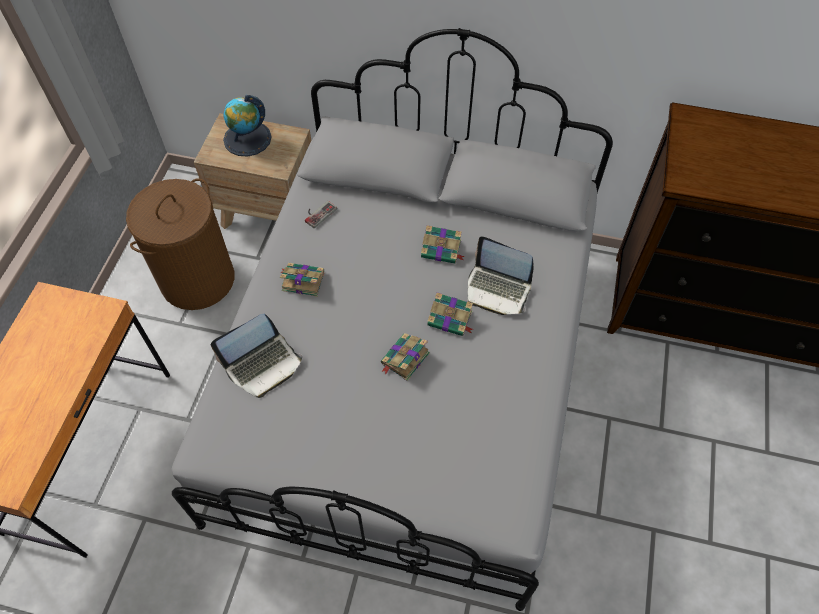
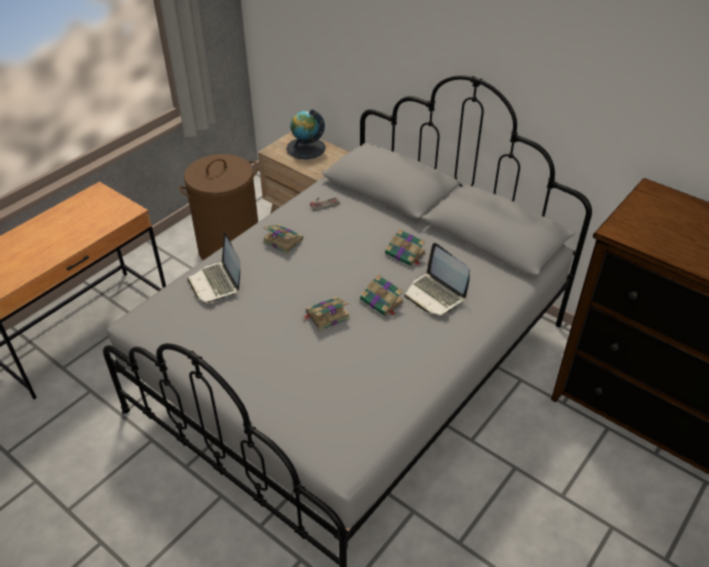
camera: 25 degrees right, 15 degrees down
(263, 364) = (217, 283): laptop -> laptop turned 75 degrees clockwise

